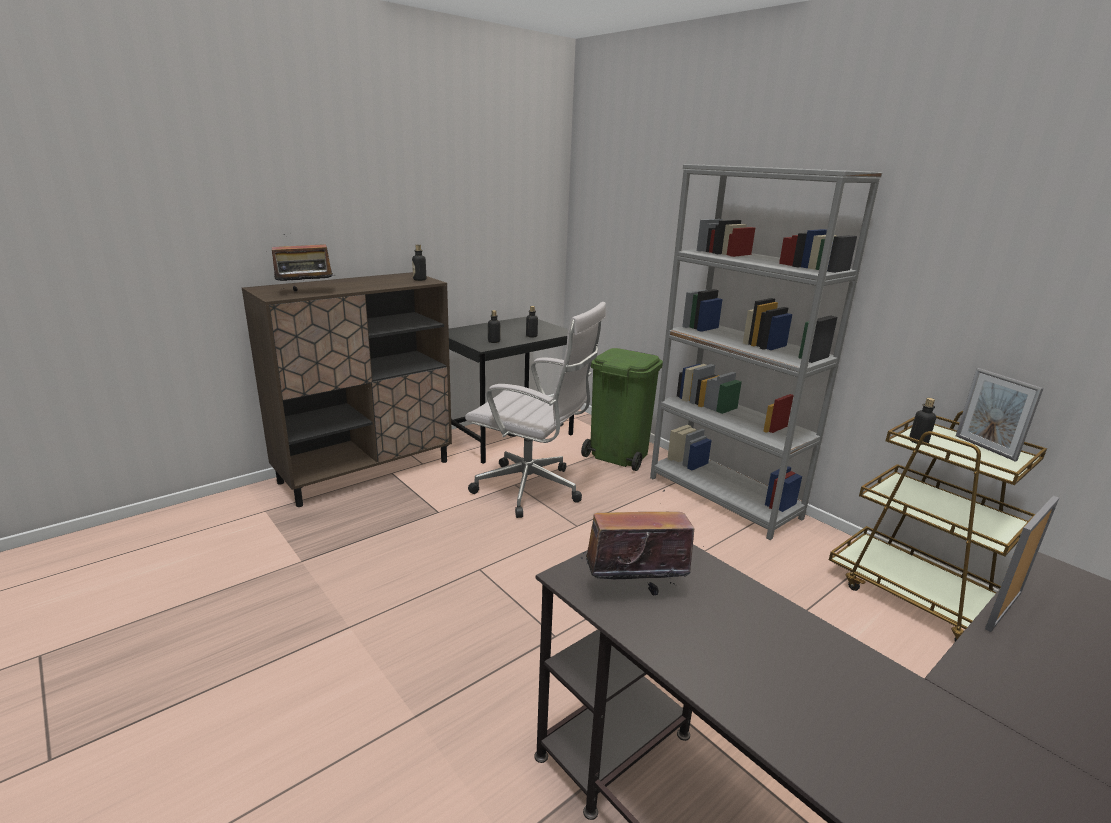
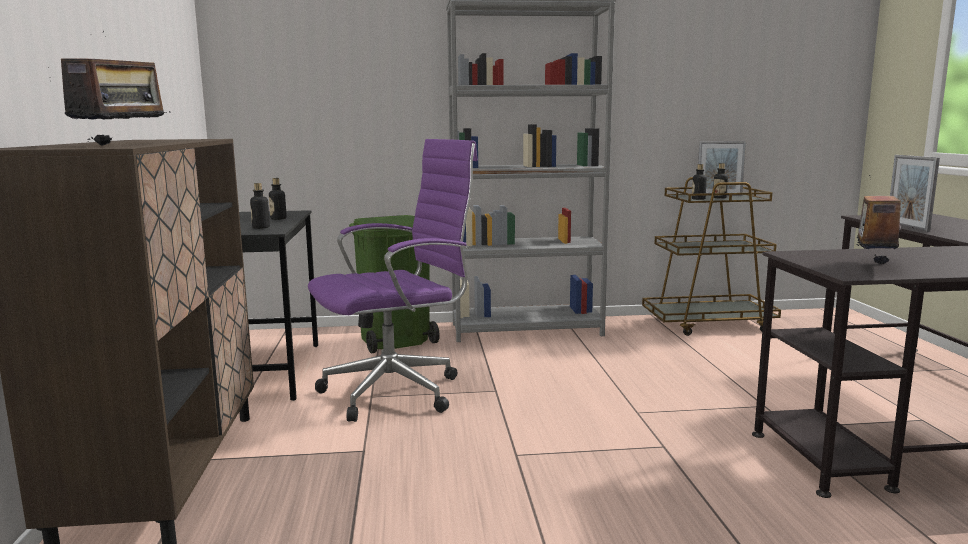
camera: 55 degrees left, 10 degrees down
(419, 279) = (186, 139): bottle -> bottle (719, 198)
(532, 490) = (398, 391): white office chair -> purple office chair

